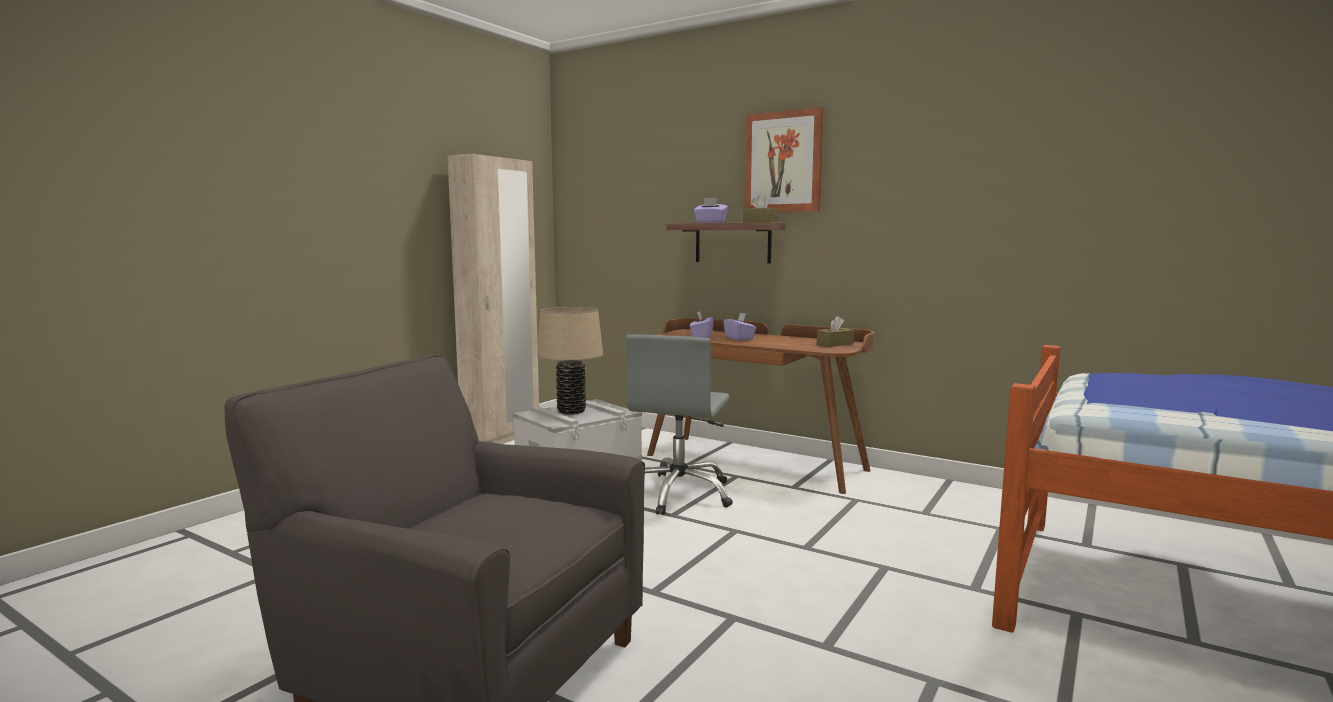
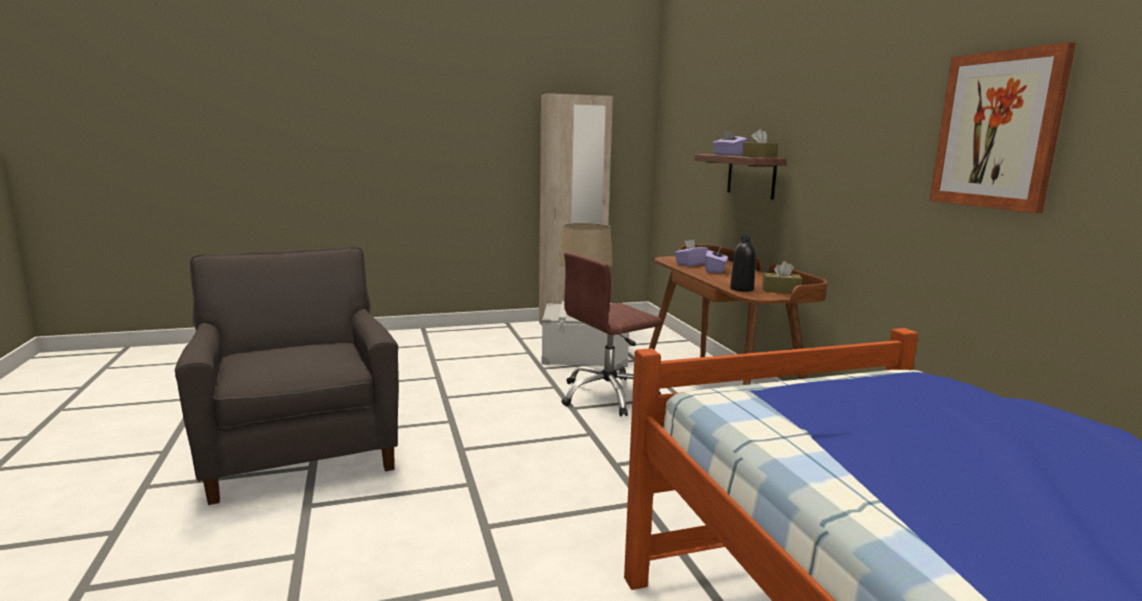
camera: 40 degrees right, 5 degrees up
(679, 494) = (608, 396): grey office chair -> brown office chair
(783, 162) = (790, 94): picture -> picture (997, 130)
(810, 348) = (741, 289): none -> black bottle

